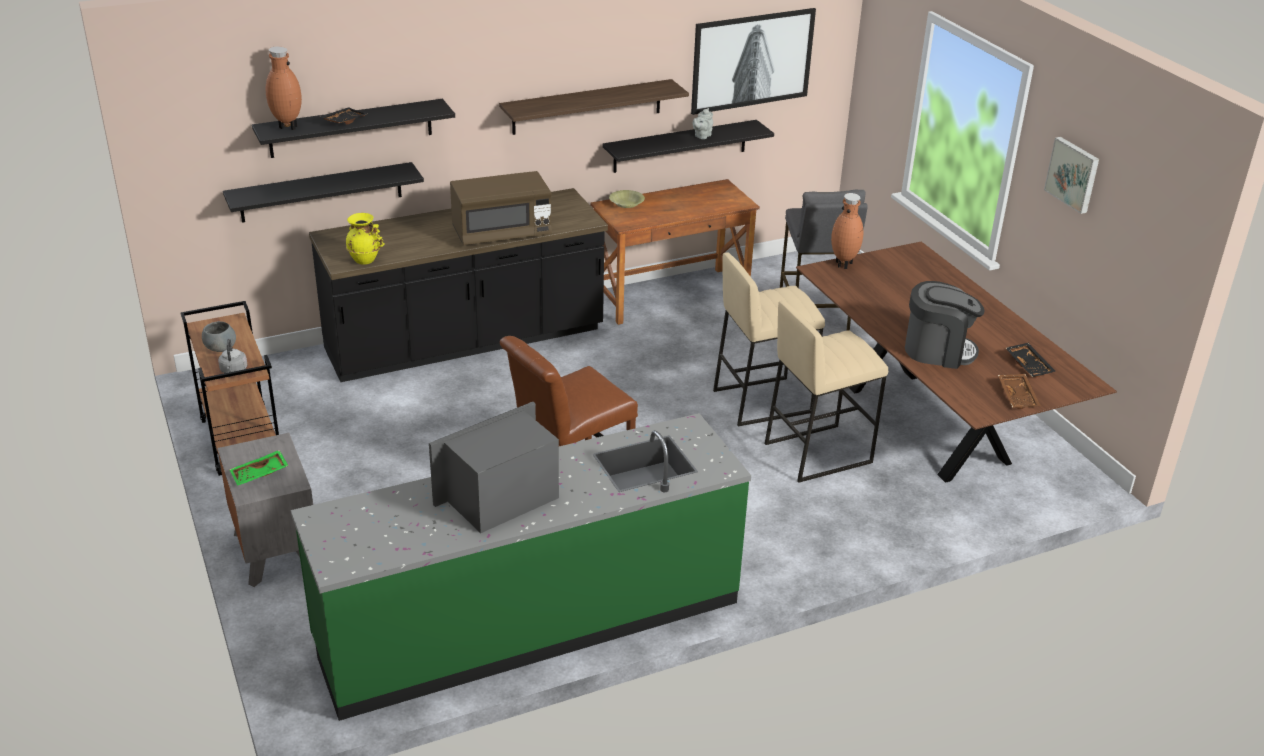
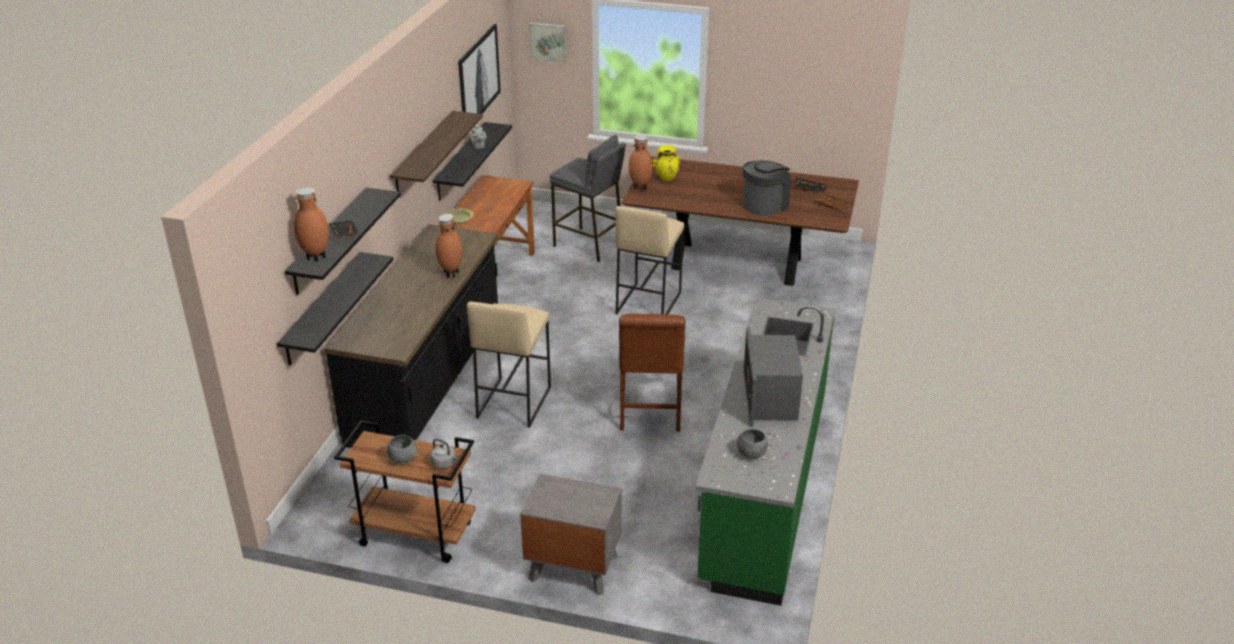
camera: 50 degrees left, 0 degrees up
(260, 474) = (579, 505): green tray -> none
(365, 259) = (406, 339): yellow vase -> yellow vase (666, 178)
(382, 524) = (751, 454): none -> grey bowl
(501, 233) = (450, 273): brown microwave -> brown vase
(817, 452) = (720, 310): beige stool -> beige stool (513, 402)
(1073, 174) = (766, 65): picture -> picture (548, 41)

